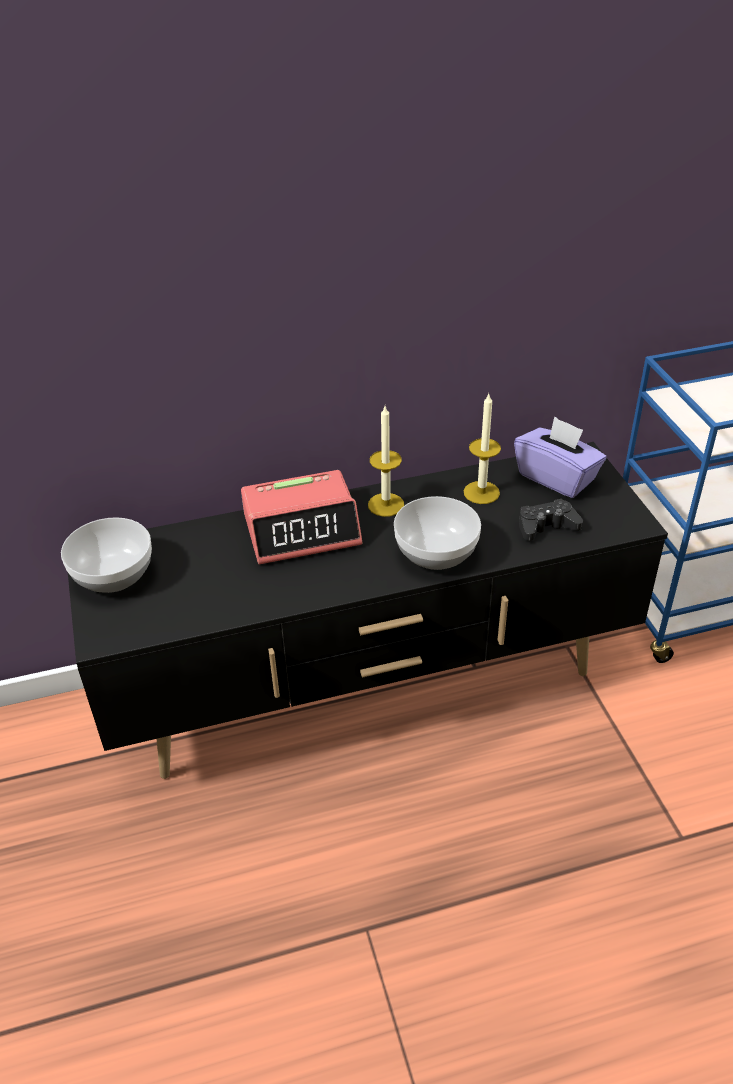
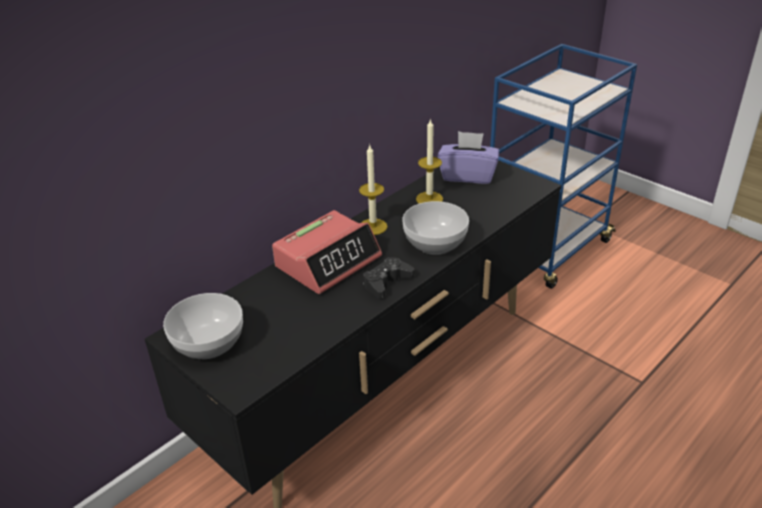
camera: 30 degrees left, 5 degrees down
(546, 526) = (488, 204): black game controller -> black game controller (386, 282)

